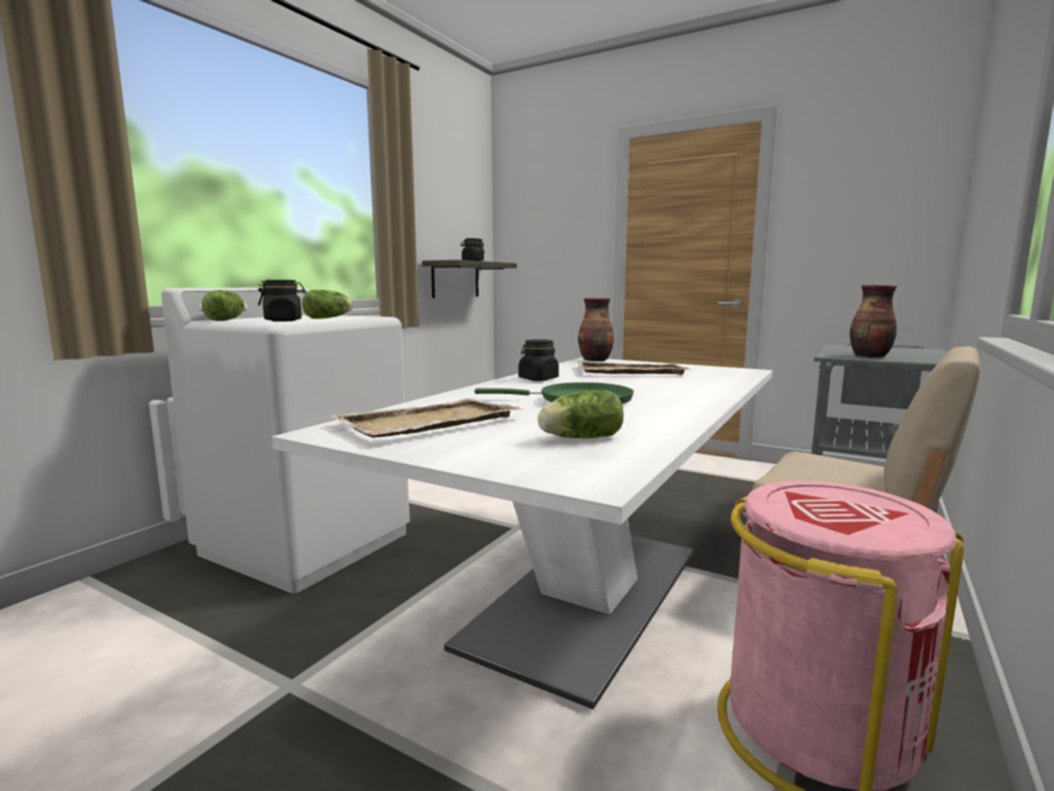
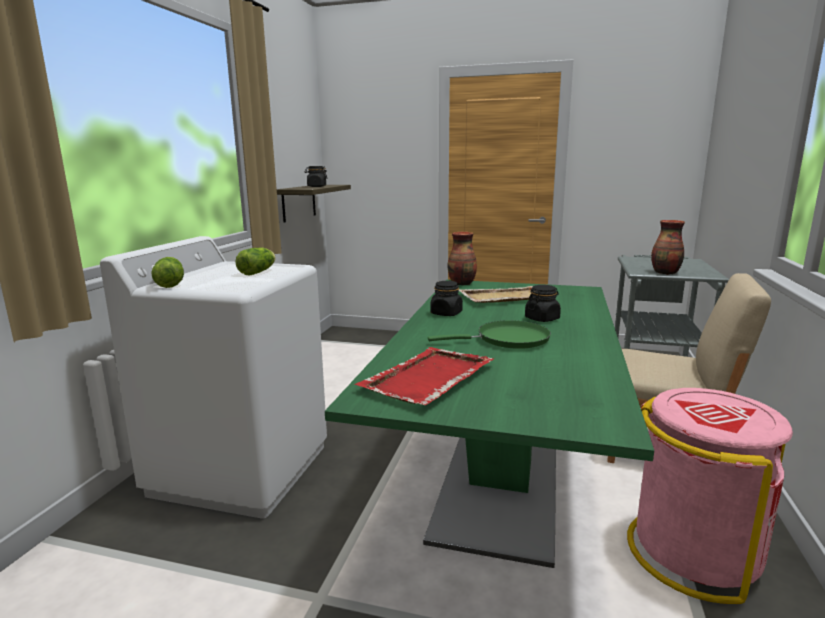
camera: 15 degrees left, 5 degrees up
(284, 320) = (230, 282): black jar -> black jar (542, 319)
(427, 422) = (427, 379): beige tray -> red tray
(578, 438) = (556, 384): lettuce -> none
(587, 597) = (500, 480): white dining table -> green dining table

